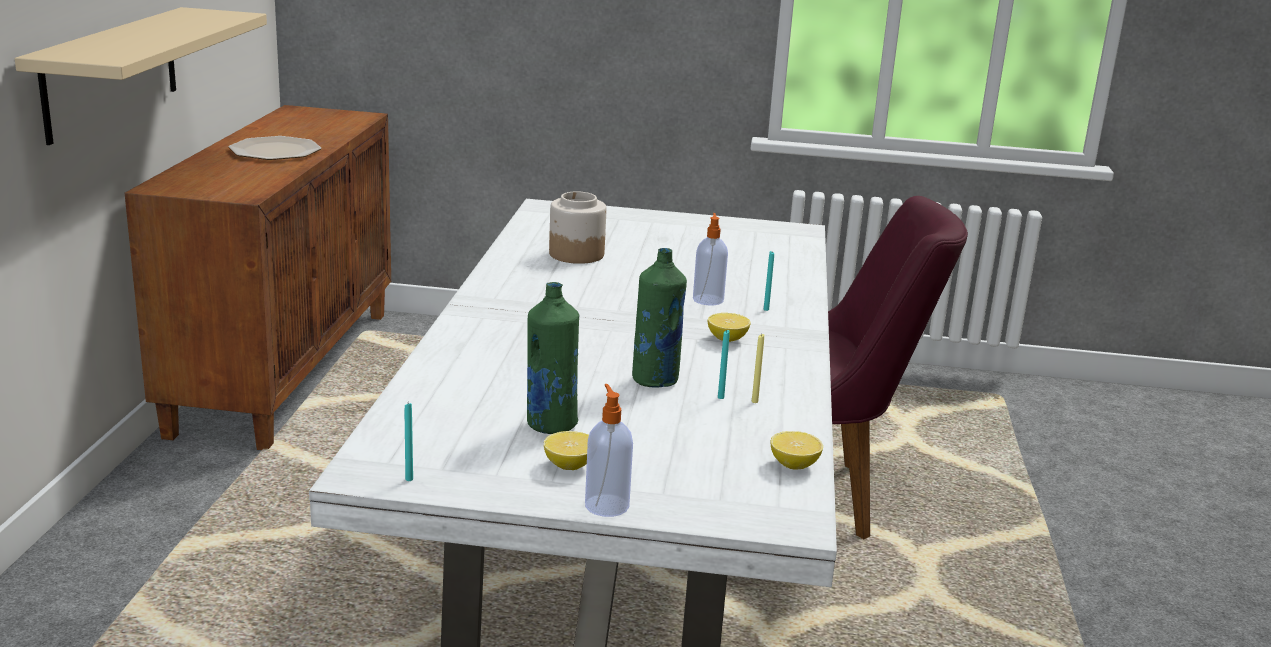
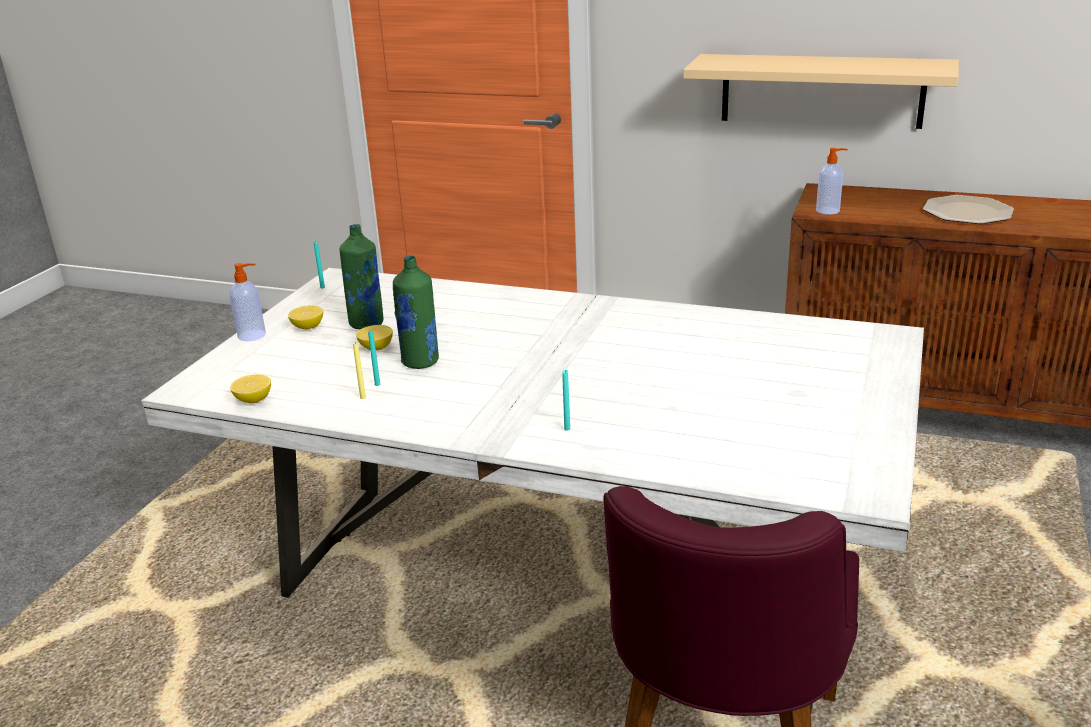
camera: 105 degrees right, 5 degrees up
(576, 254) = (729, 345): jar -> none
(708, 299) = (598, 400): soap dispenser -> soap dispenser (828, 211)
(727, 339) = (494, 400): lemon -> lemon (376, 348)

